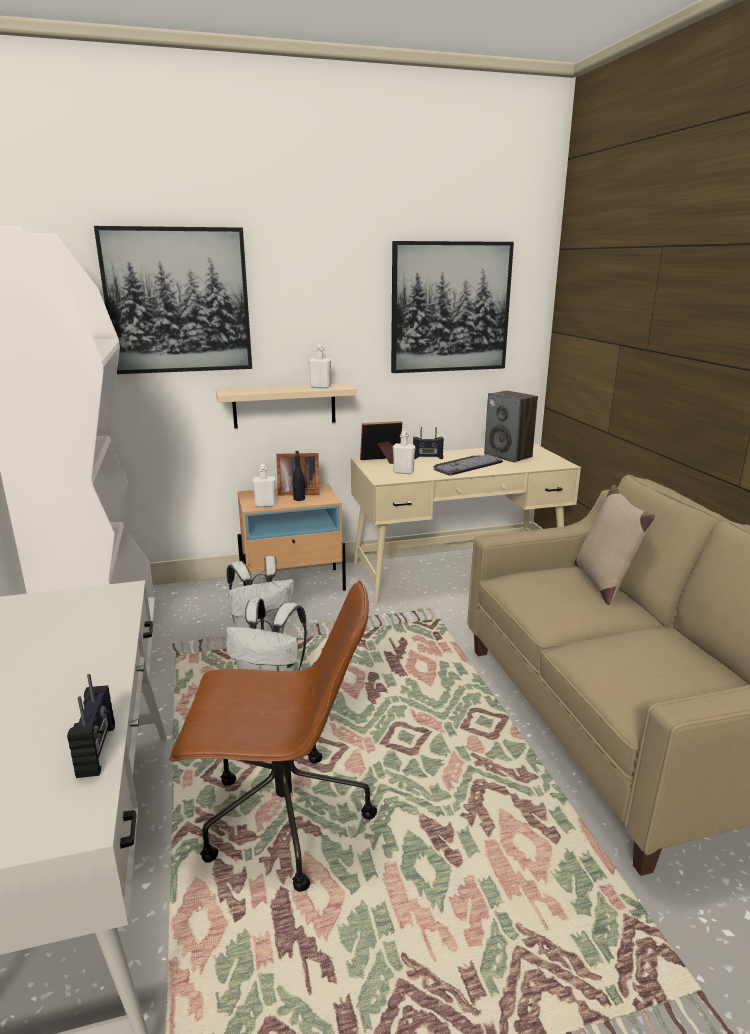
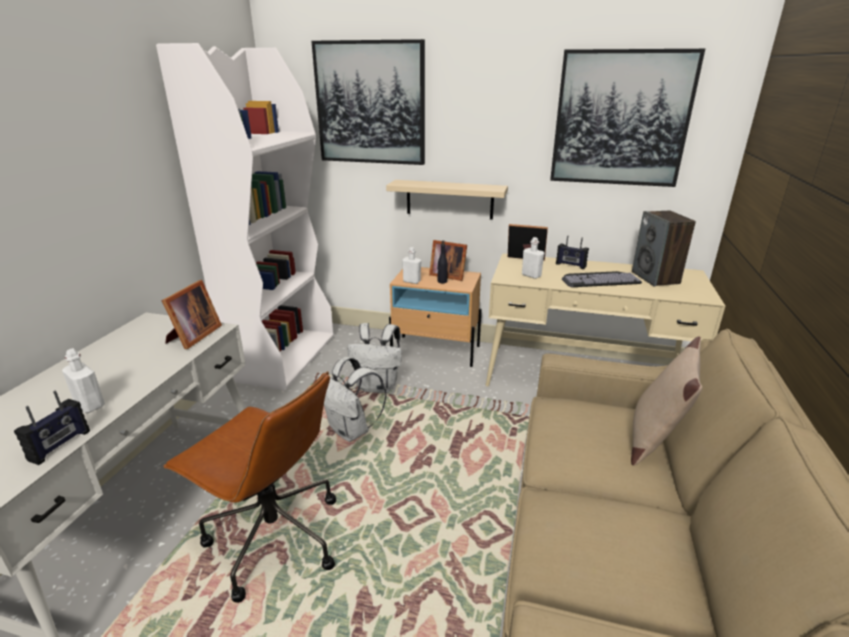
camera: 30 degrees right, 5 degrees up
(103, 605) = (193, 337): none -> picture frame
(320, 387) = (476, 187): white bottle -> white bottle (90, 405)

